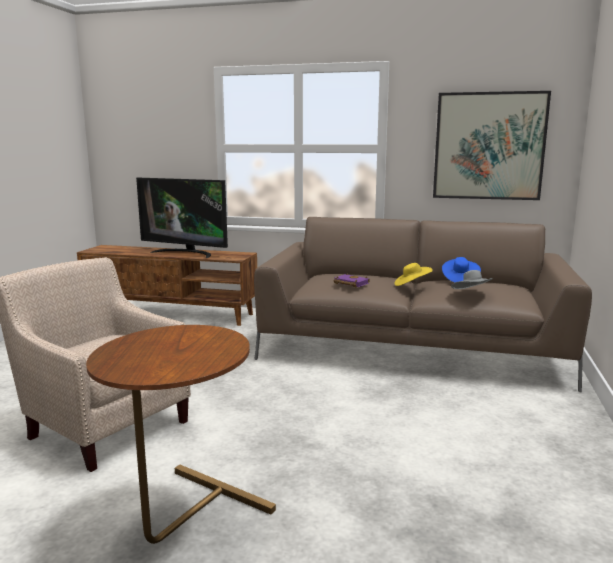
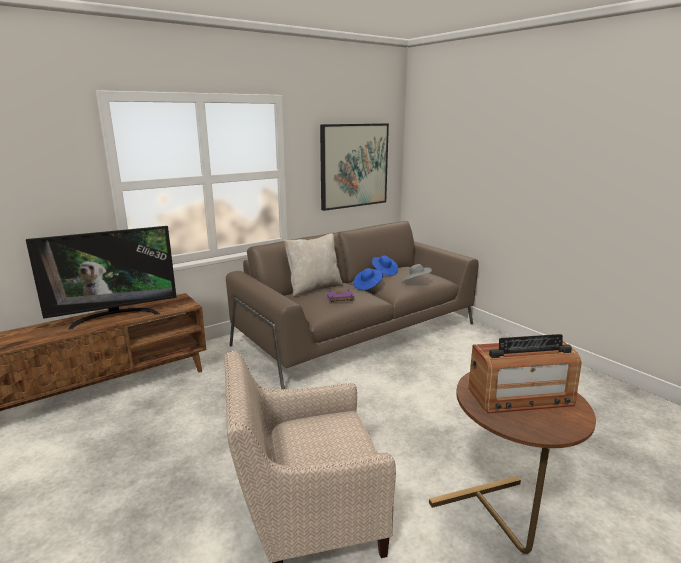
camera: 50 degrees left, 5 degrees up
(176, 348) = (520, 397): none -> radio
(356, 274) = (314, 288): none -> beige pillow
(411, 285) = (367, 286): yellow hat -> blue hat

